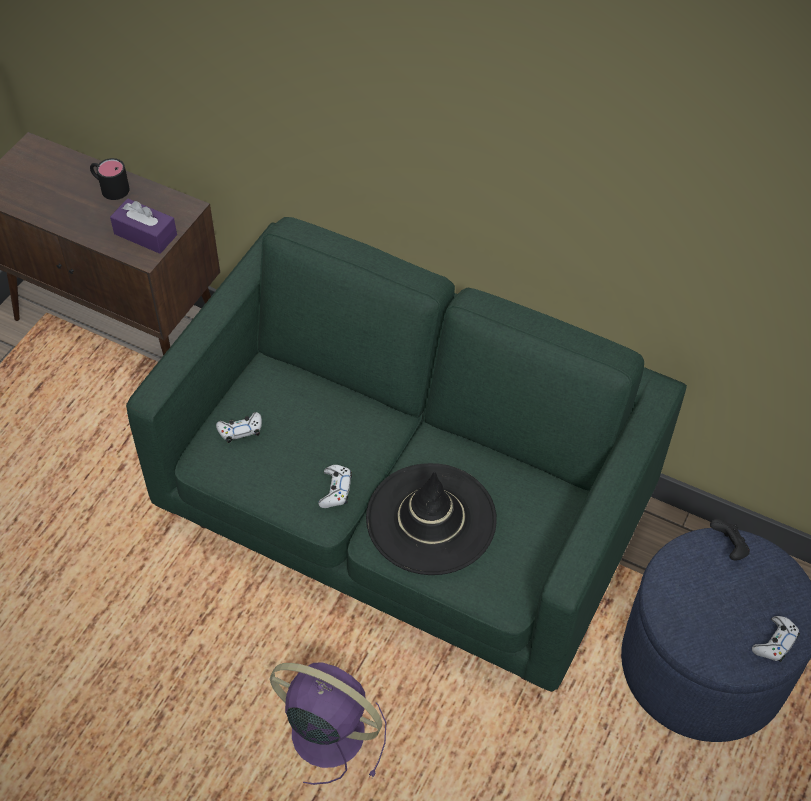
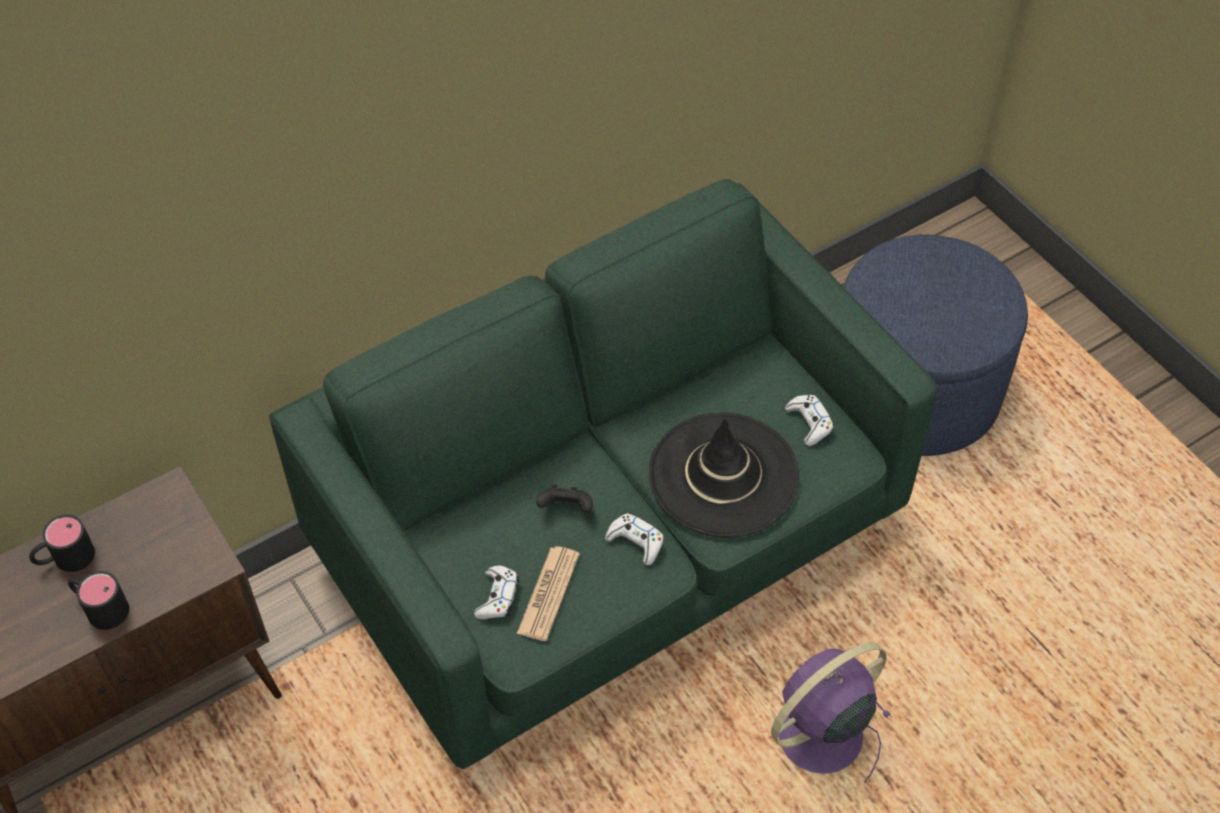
camera: 60 degrees left, 0 degrees up
(85, 220) = (100, 607): none -> black mug
(145, 234) = (178, 551): purple tissue box -> none
(260, 458) = (548, 594): none -> newspaper
(728, 547) = (882, 270): black game controller -> black game controller (566, 509)
(775, 642) = (994, 290): white game controller -> white game controller (809, 423)

